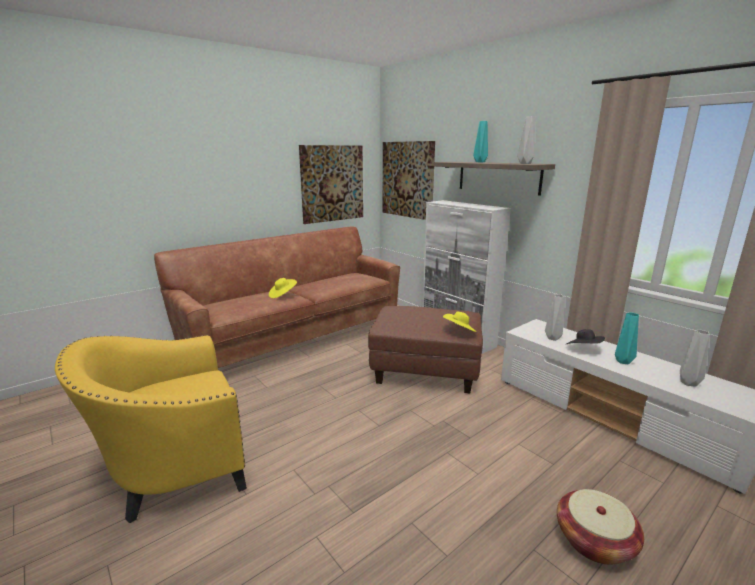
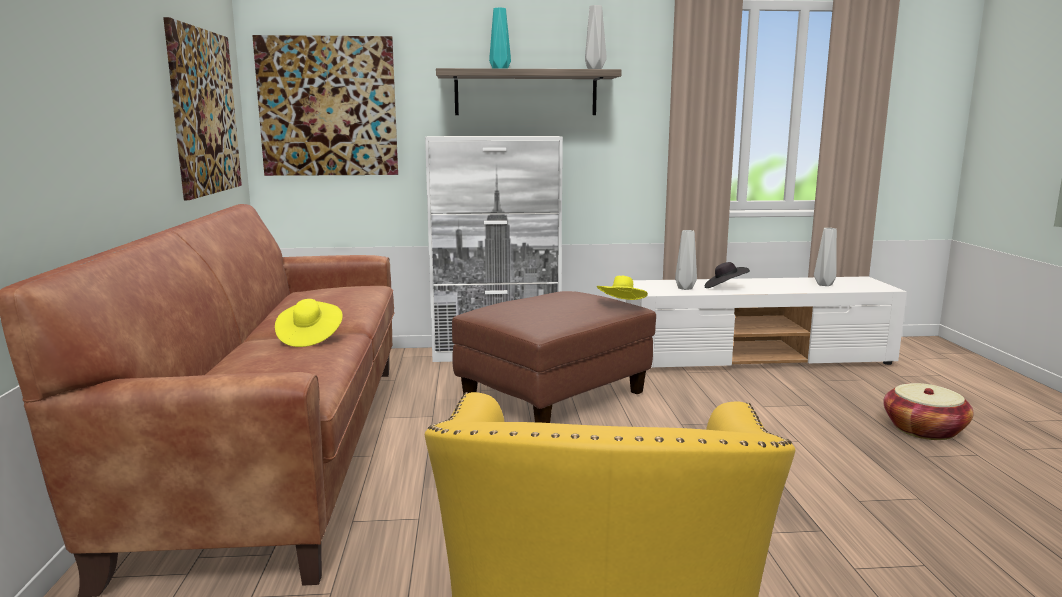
camera: 55 degrees left, 5 degrees down
(622, 361) = (765, 286): turquoise vase -> none

